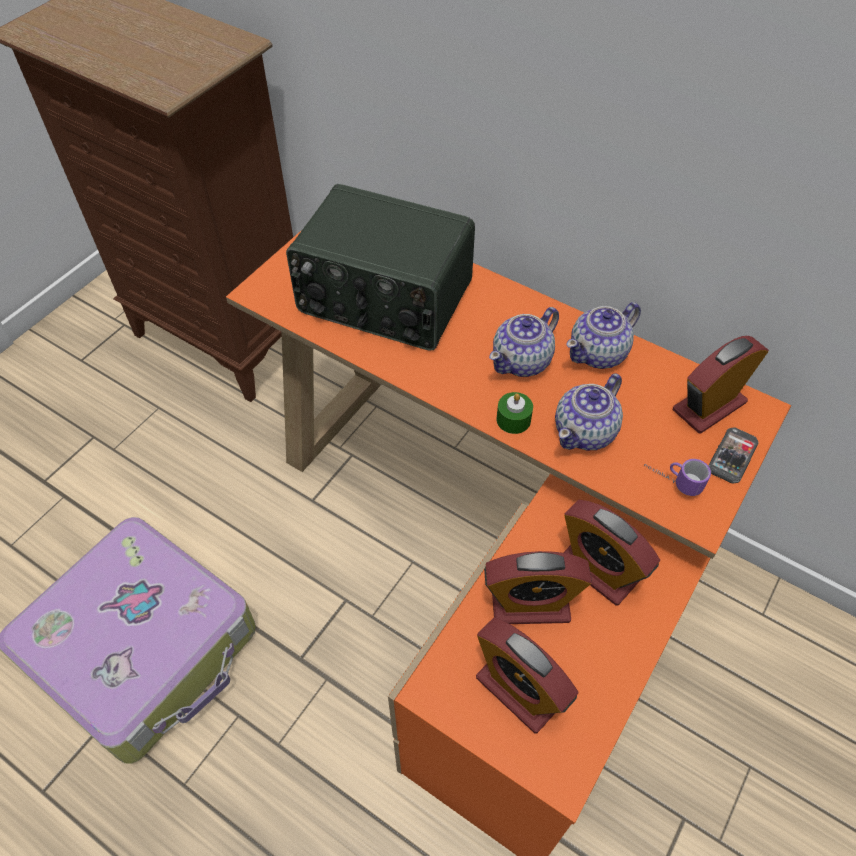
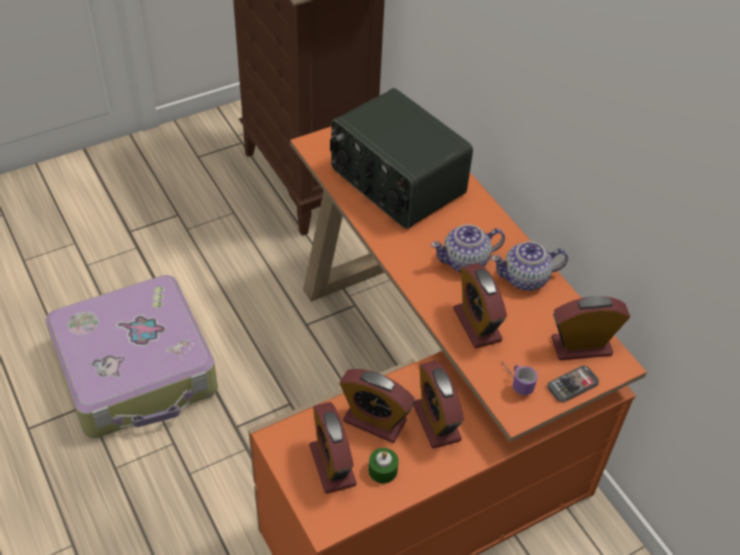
camera: 25 degrees right, 5 degrees down
(513, 419) = (431, 296): green candle -> green candle (383, 470)
(585, 431) = (477, 324): teapot -> alarm clock

